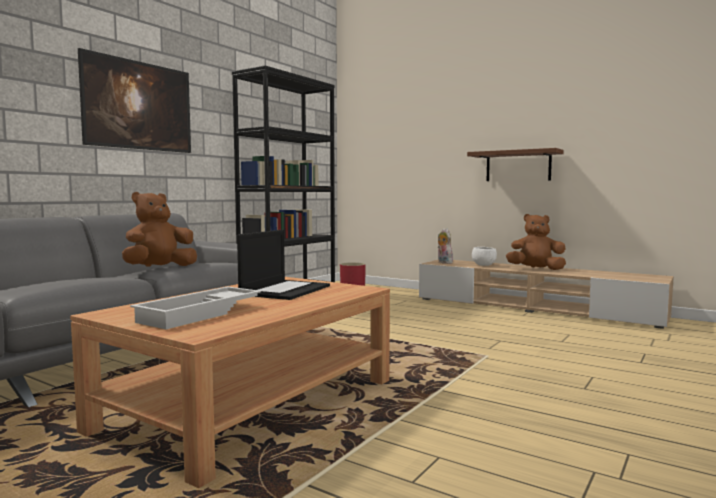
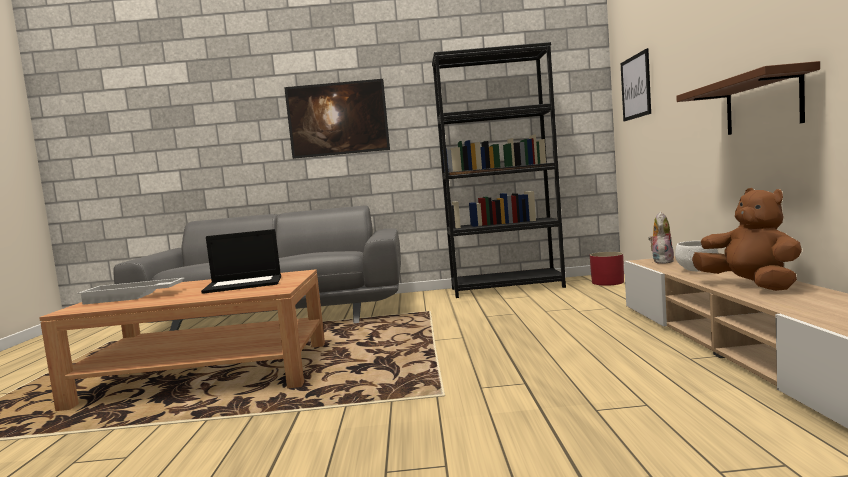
camera: 55 degrees right, 0 degrees up
(159, 268) = (290, 255): brown plush toy -> none
(377, 135) = (636, 87): none -> picture

